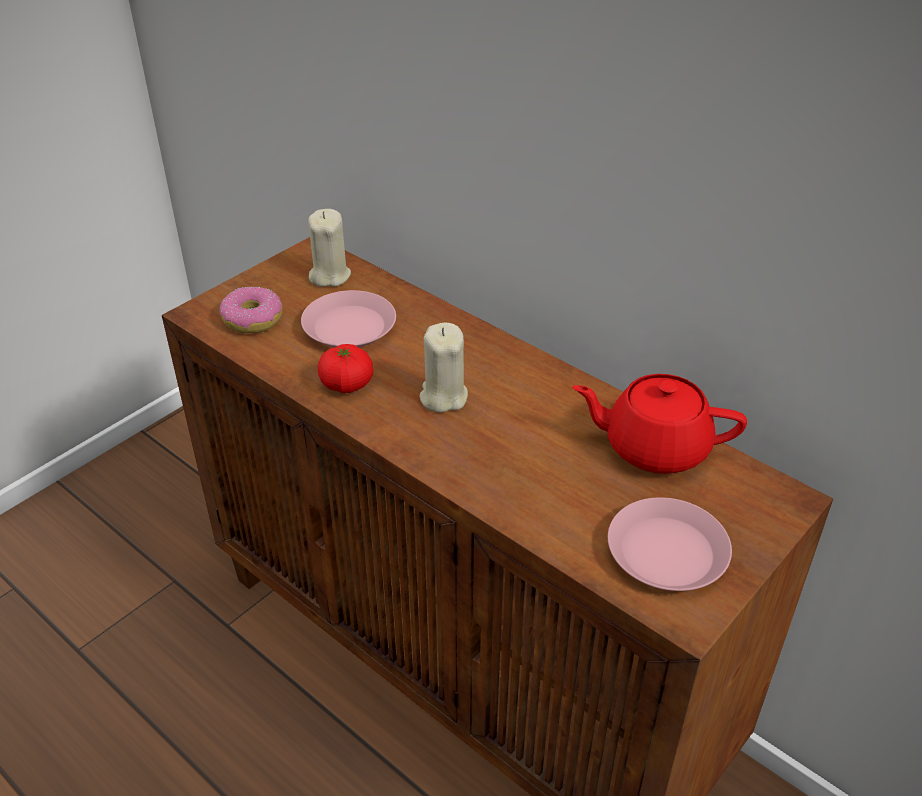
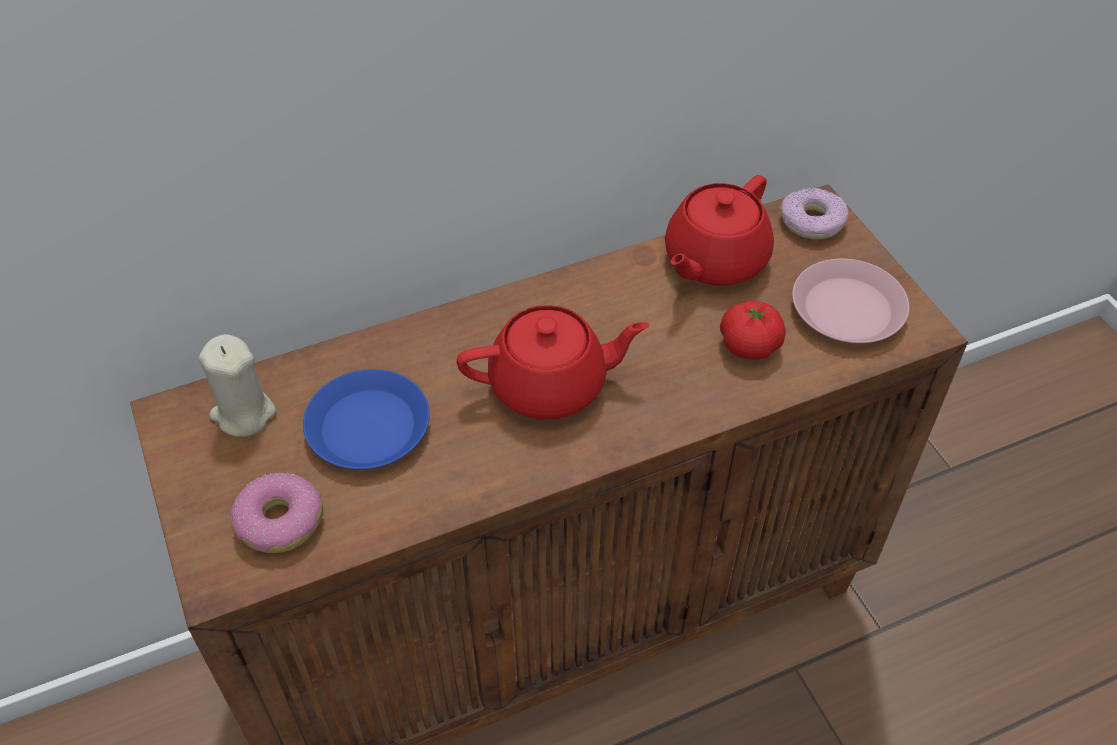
camera: 65 degrees left, 10 degrees up
(346, 384) = (476, 463): tomato -> tomato (749, 345)
(350, 327) = (368, 426): pink plate -> blue plate
(443, 396) = (550, 385): beige candle -> red teapot
(765, 499) = (812, 222): none -> donut

